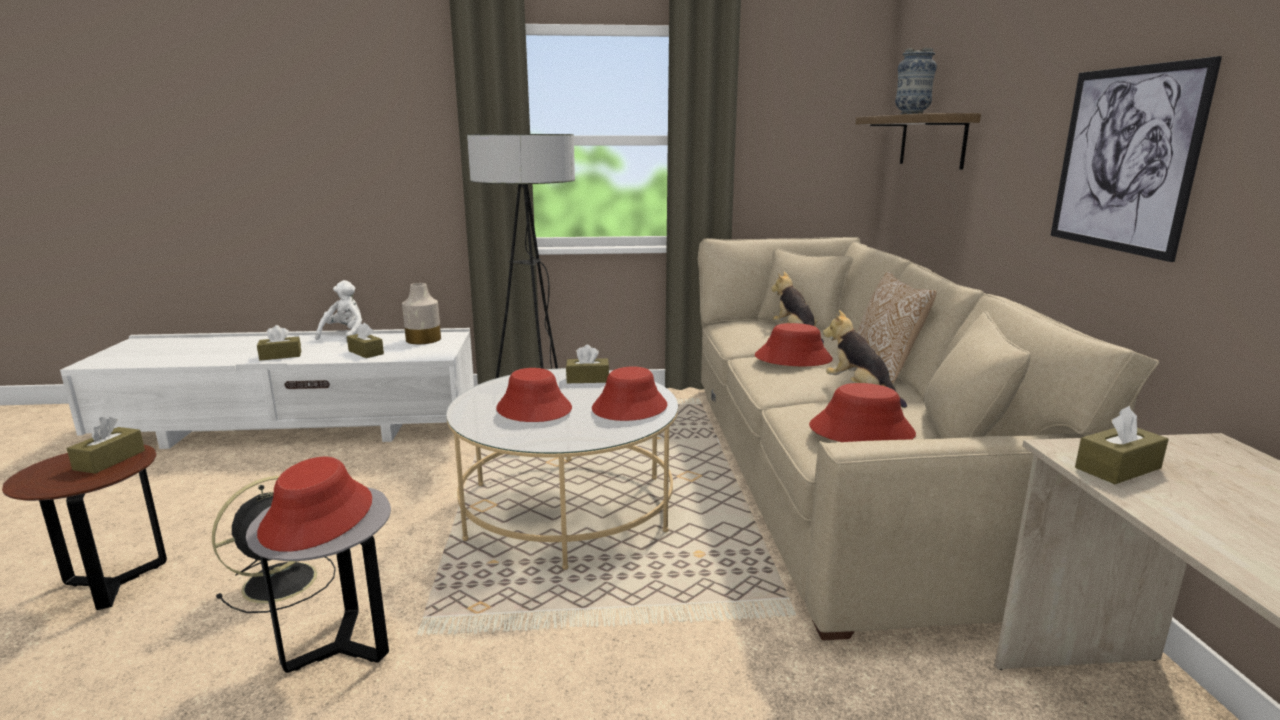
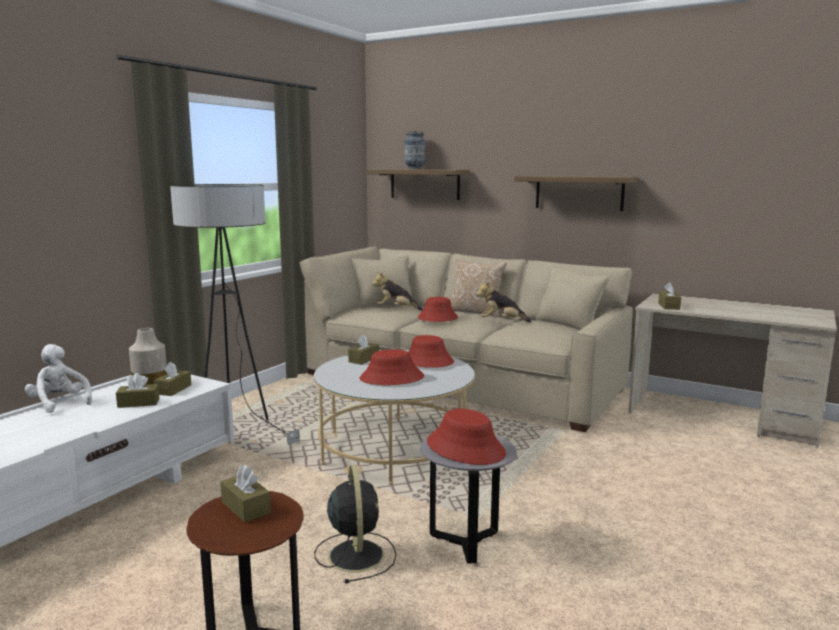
camera: 55 degrees left, 5 degrees down
(280, 356) = (62, 431): brown tissue box -> brown tissue box (173, 389)
(861, 430) = (547, 332): red hat -> none
(1124, 159) = (579, 193): picture -> shelf

